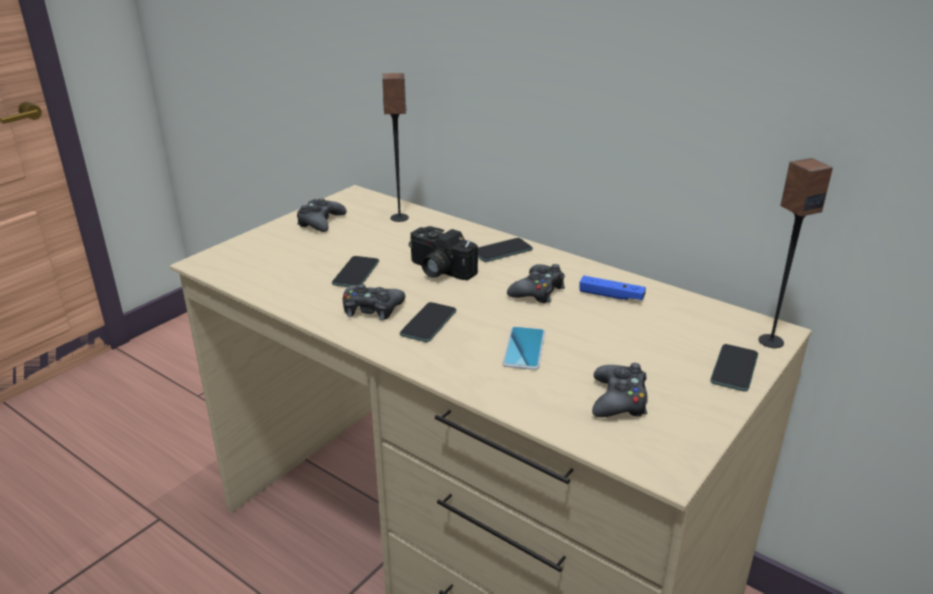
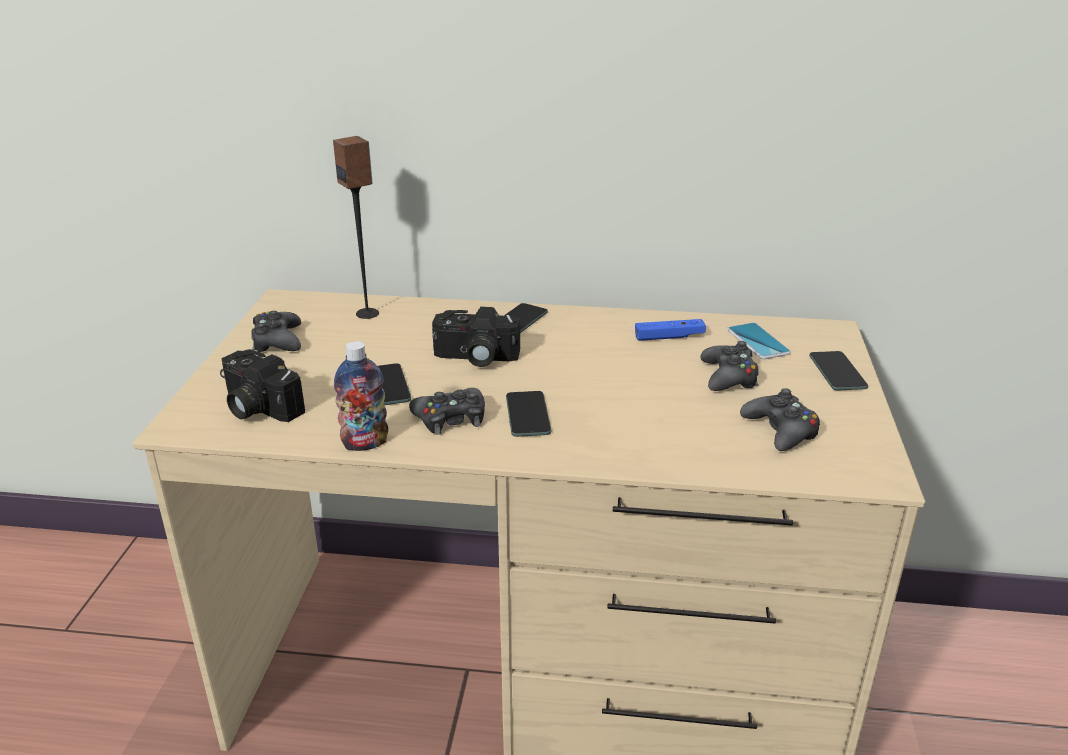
camera: 30 degrees left, 0 degrees up
(260, 263) = (256, 407): none -> camera
(298, 308) = (365, 443): none -> bottle
(524, 349) = (648, 411): phone -> phone (758, 342)
(537, 291) = (598, 352): black game controller -> black game controller (729, 377)
(770, 341) = (838, 339): speaker -> none

